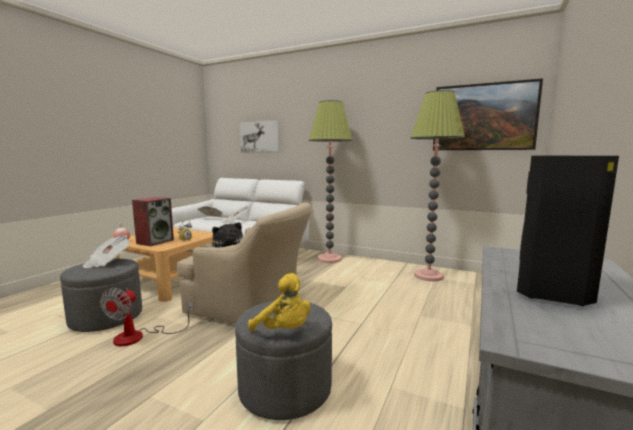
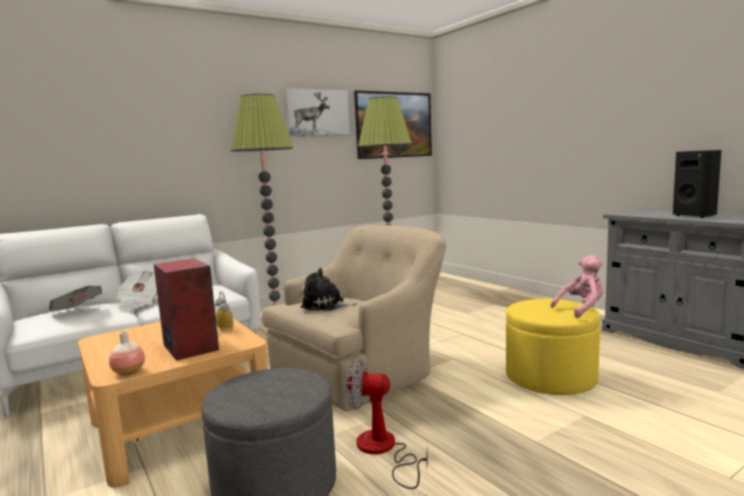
camera: 60 degrees left, 0 degrees up
(107, 262) = (254, 384): newspaper -> none
(139, 336) = (382, 450): fan -> fan turned 150 degrees clockwise
(260, 137) = (94, 145): picture -> picture (318, 113)
(284, 331) = (581, 309): yellow plush toy -> pink plush toy
(285, 388) = (550, 378): grey ottoman -> yellow ottoman

